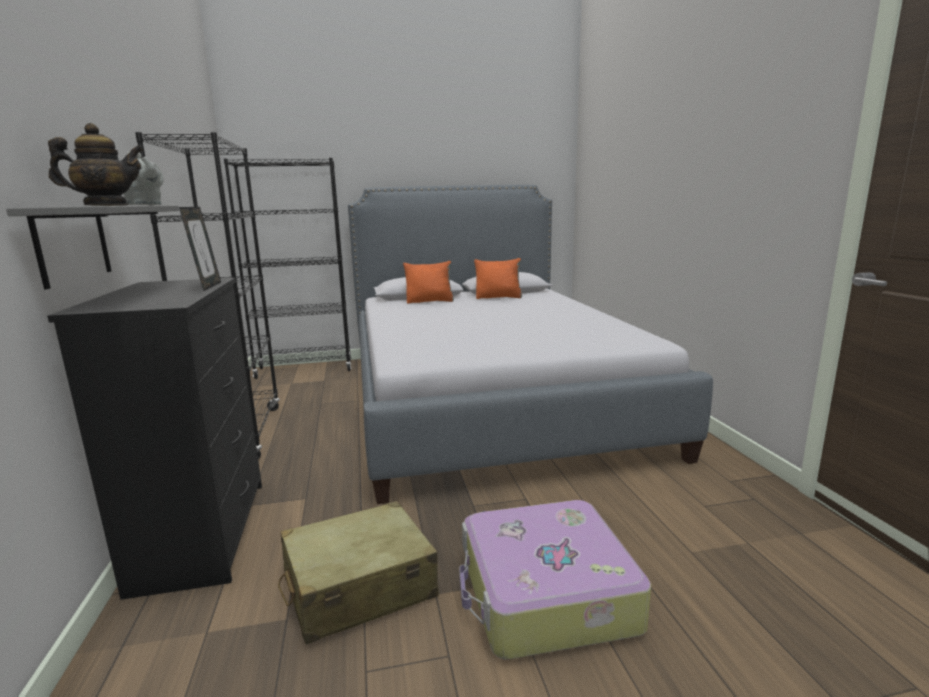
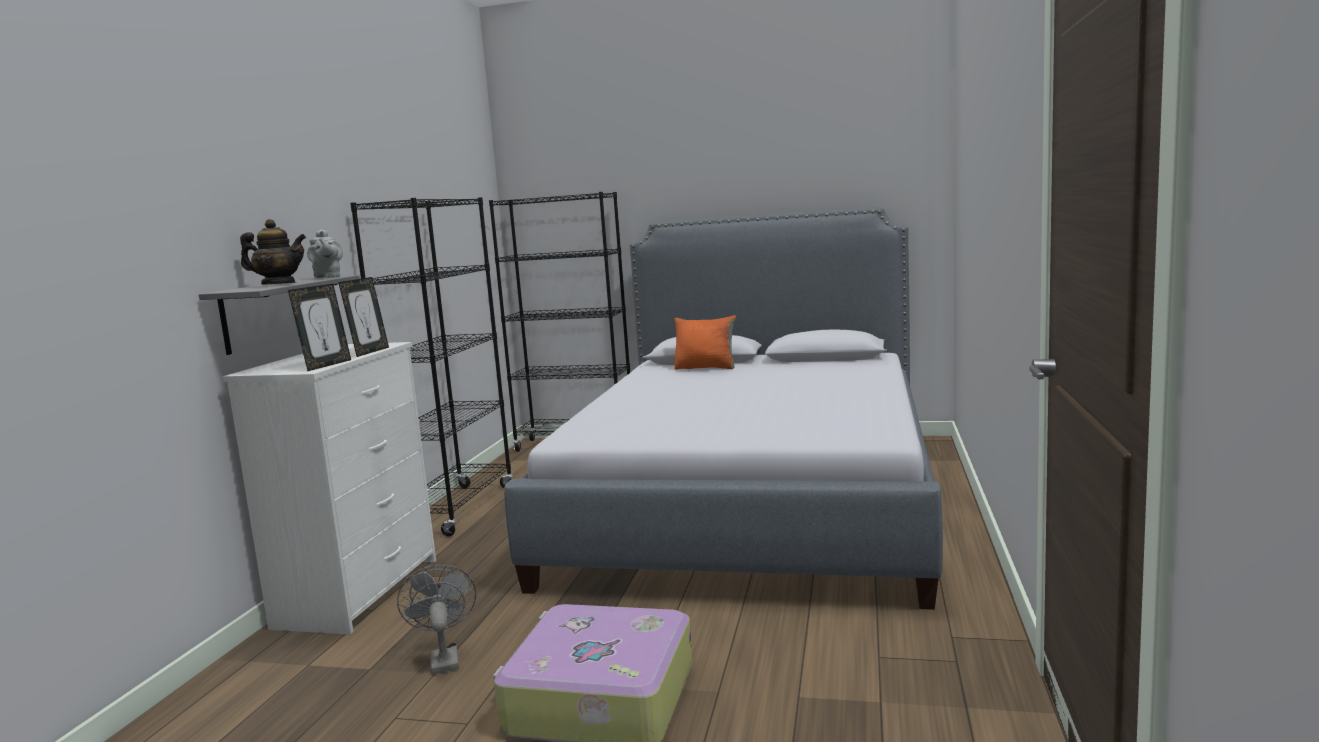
camera: 25 degrees right, 5 degrees down
(183, 299) = (326, 365): none -> picture frame
(204, 532) = (361, 592): black dresser -> white dresser
(358, 587) = (443, 658): beige suitcase -> grey fan
(498, 297) = (799, 366): orange pillow -> none

